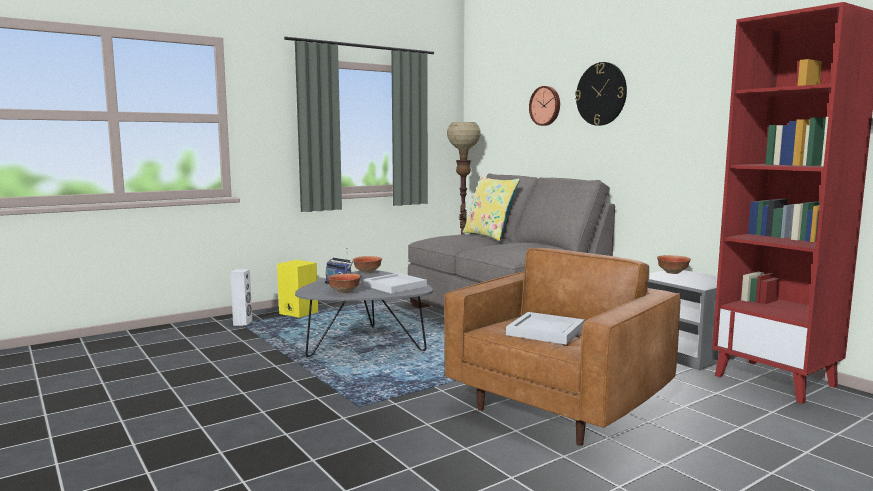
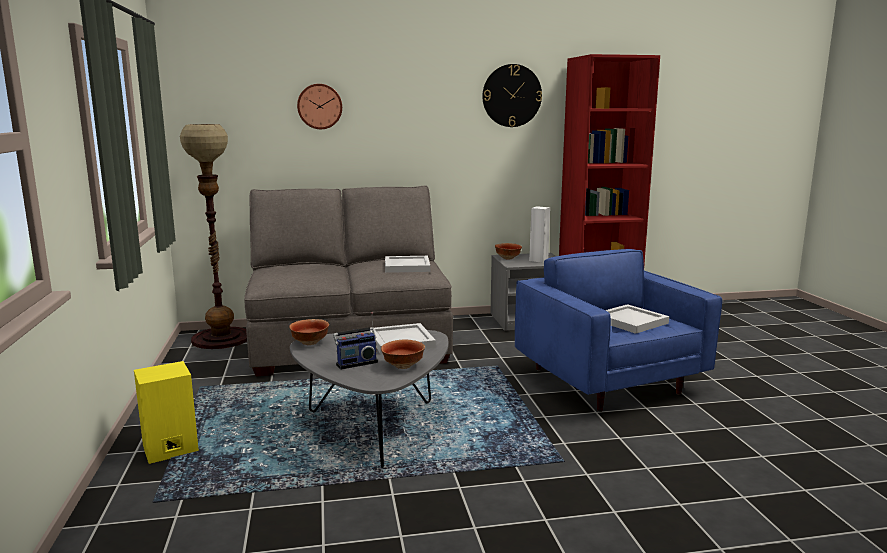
camera: 65 degrees left, 5 degrees up
(243, 323) = (156, 500): white speaker -> white speaker (538, 260)
(489, 236) = (306, 264): yellow pillow -> none
(522, 248) = (407, 267): none -> white tray
(559, 407) = (608, 383): brown armchair -> blue armchair
(601, 94) = (398, 98): wall clock -> wall clock (512, 95)

